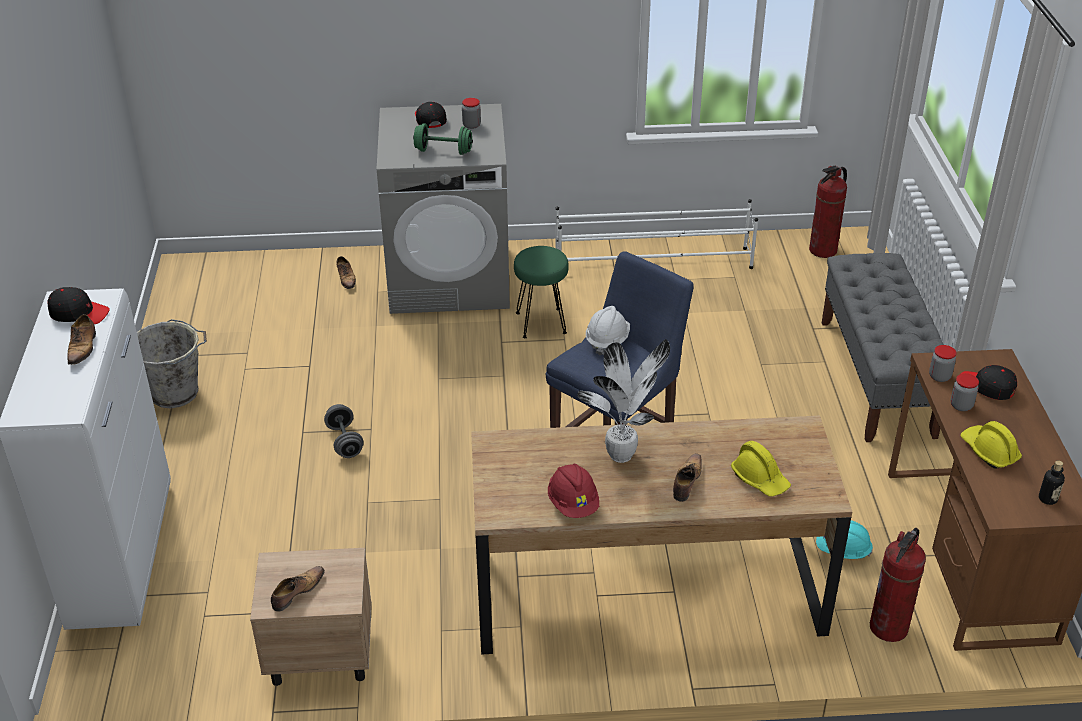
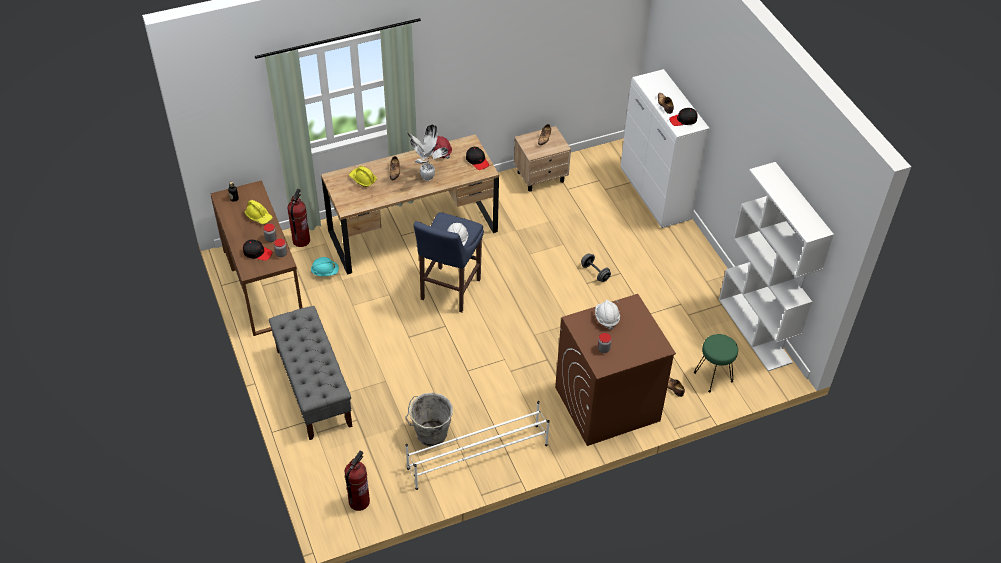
camera: 160 degrees right, 10 degrees up
(169, 314) = (755, 331): none -> white bookcase
(176, 393) = (704, 280): grey bucket -> grey bucket (430, 434)
(429, 119) = (634, 348): black cap -> black cap (477, 161)
(443, 151) = (606, 318): green dumbbell -> white hard hat
(450, 278) = (606, 404): grey washing machine -> brown washing machine
(541, 322) = (530, 381): green stool -> green stool (713, 377)

